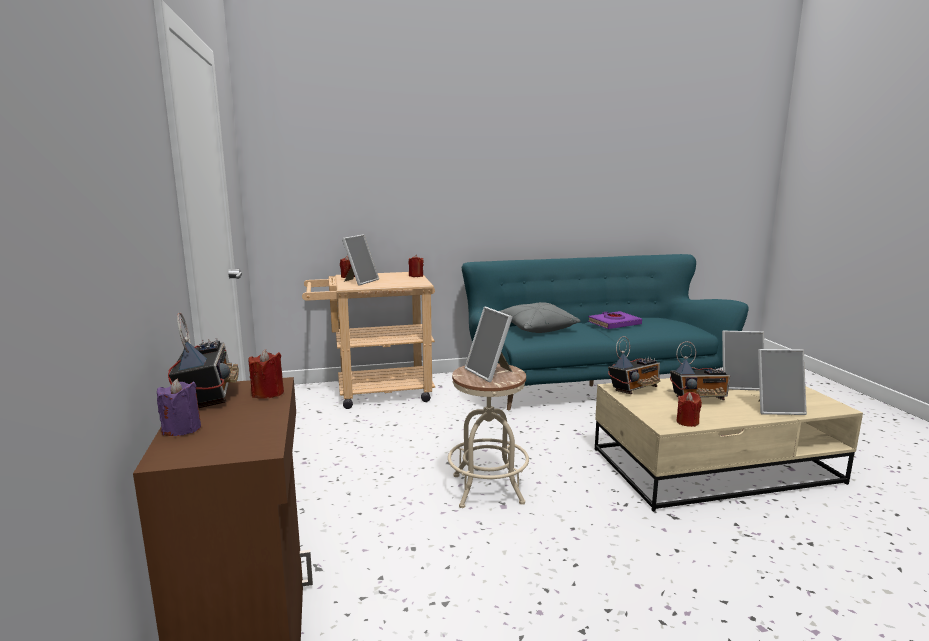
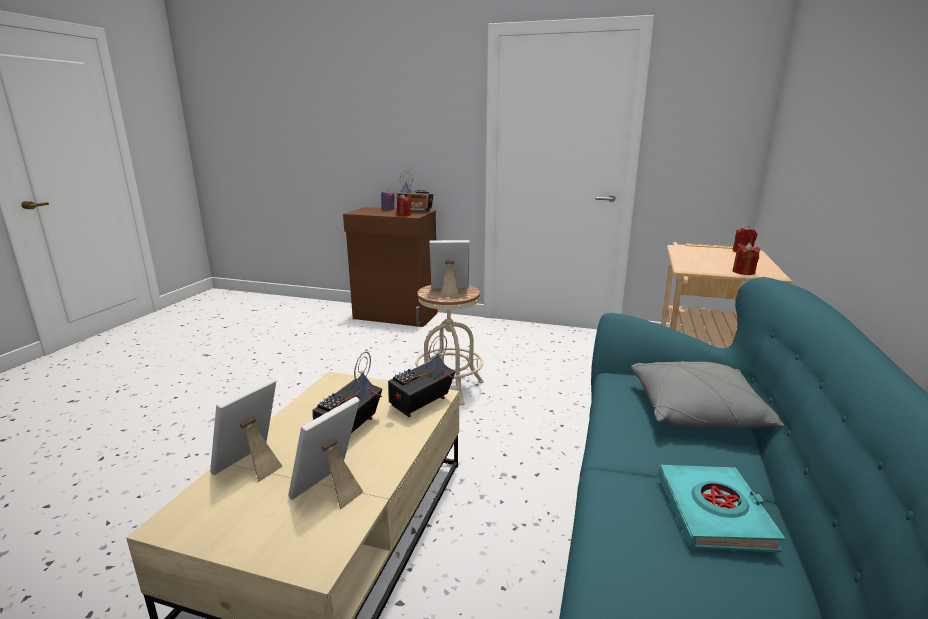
camera: 120 degrees right, 5 degrees up
(360, 281) = (707, 252): picture frame -> none
(614, 324) = (714, 513): purple book -> turquoise book
(634, 389) = (420, 404): radio -> radio turned 45 degrees clockwise
(687, 422) = (322, 392): red candle -> none

